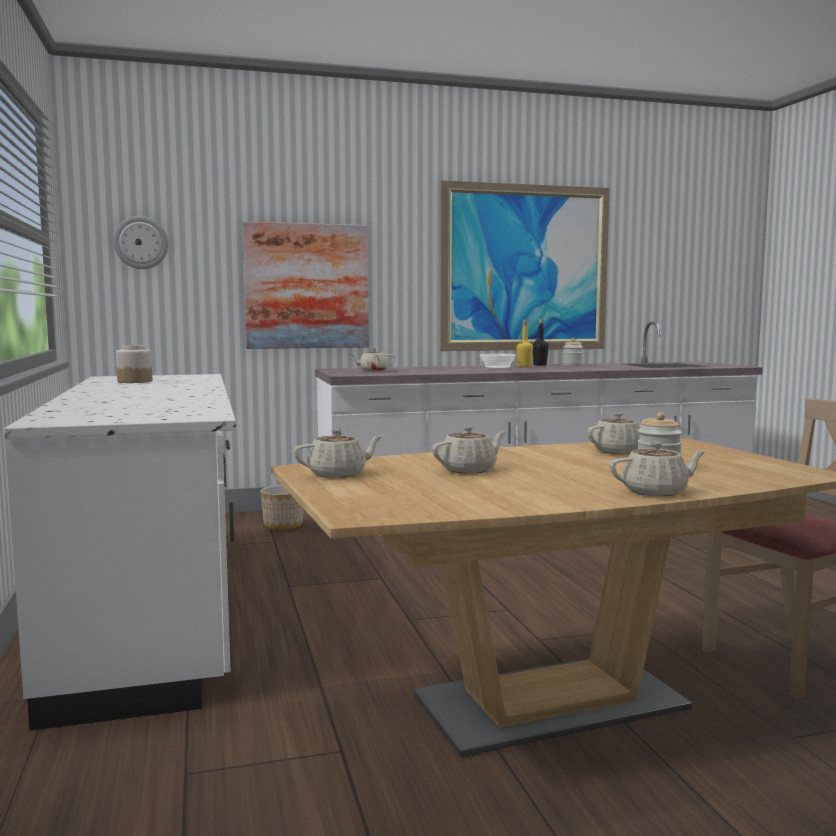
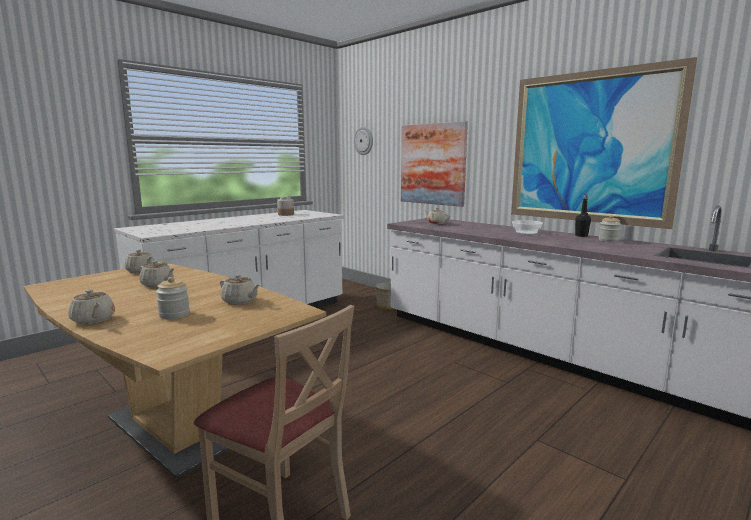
camera: 60 degrees right, 5 degrees up
(524, 366) = (553, 235): yellow bottle -> none

